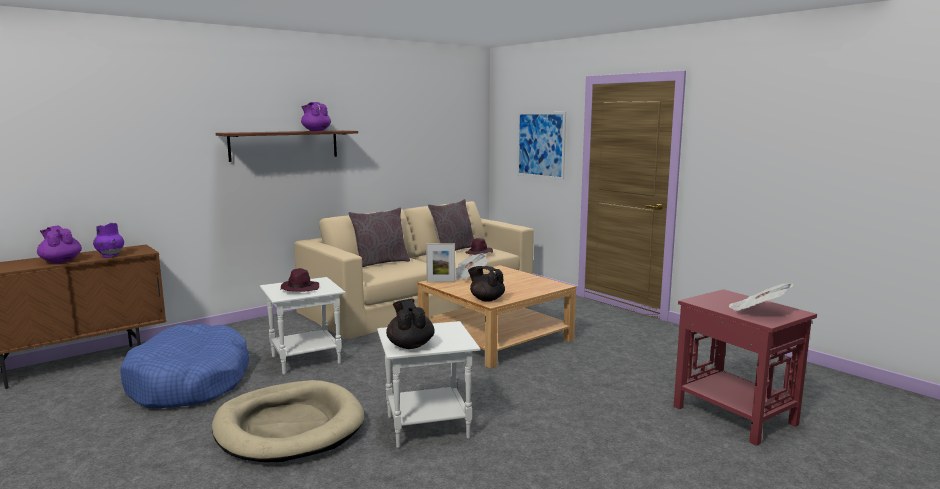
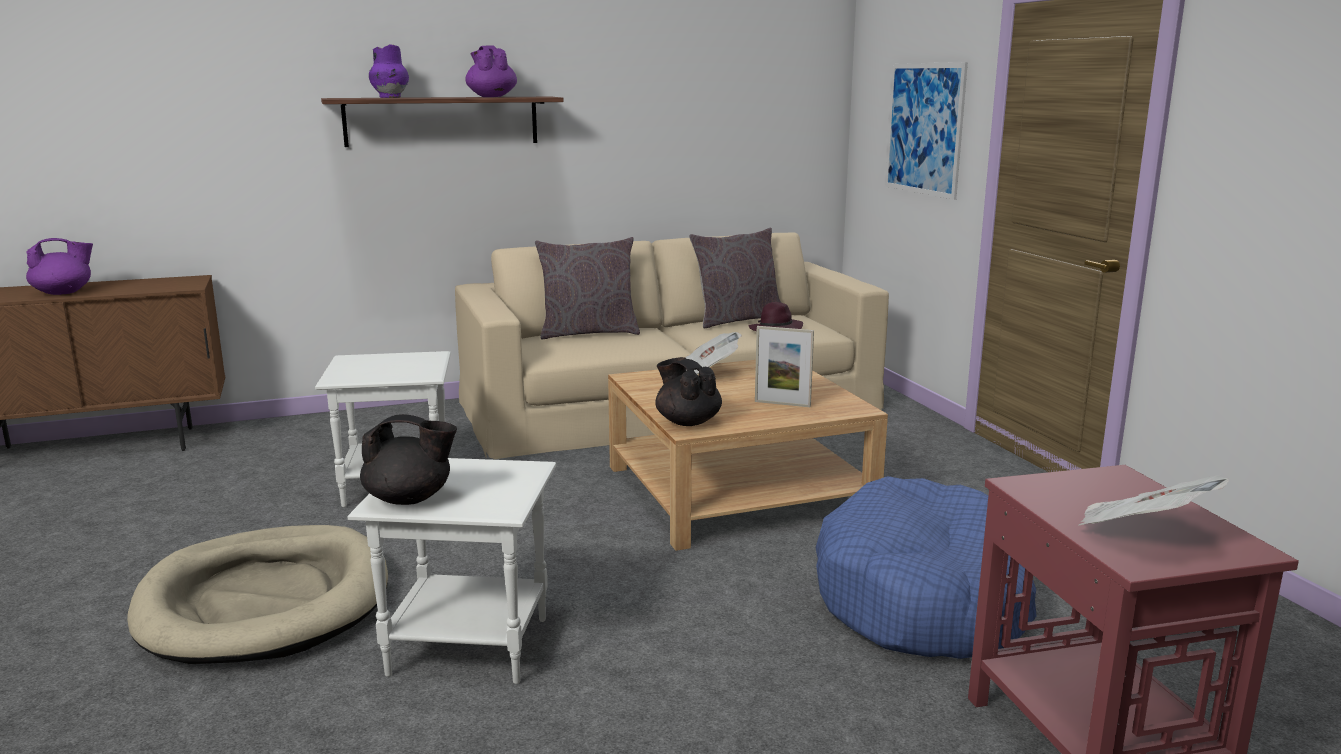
camera: 20 degrees right, 5 degrees up
(60, 261) = (64, 293): purple teapot -> purple teapot turned 90 degrees clockwise
(110, 256) = (134, 290): purple vase -> purple vase (390, 97)
(190, 382) = (206, 500): blue dog bed -> blue dog bed (924, 597)
(299, 289) = (380, 368): purple hat -> none
(410, 345) = (410, 499): black teapot -> black teapot turned 90 degrees clockwise
(440, 282) = (646, 378): picture frame -> picture frame (782, 404)

